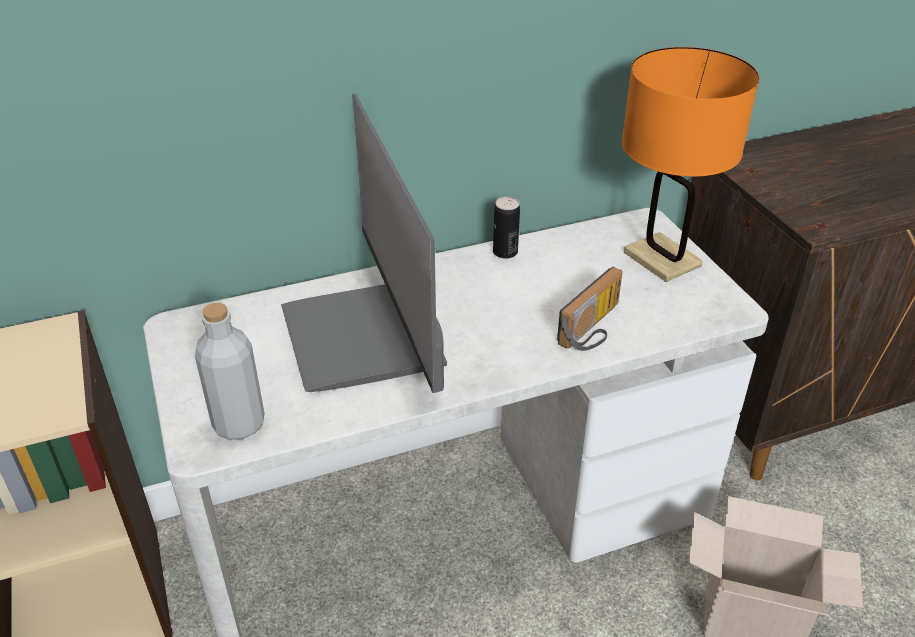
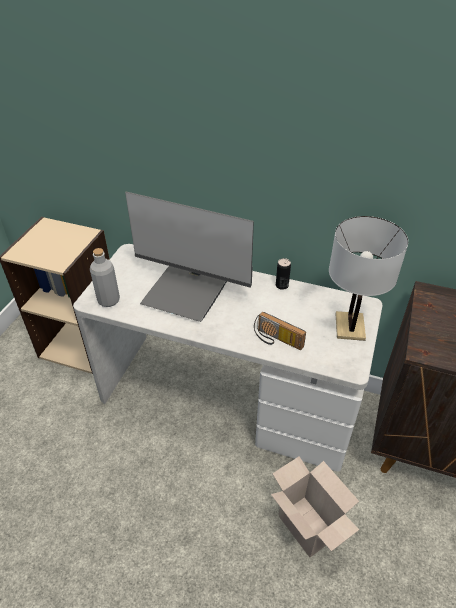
camera: 40 degrees right, 5 degrees up
(367, 336) = (186, 292): monitor -> monitor turned 90 degrees counterclockwise
(594, 329) = (276, 340): radio -> radio turned 45 degrees clockwise
(662, 259) = (350, 327): orange table lamp -> white table lamp

